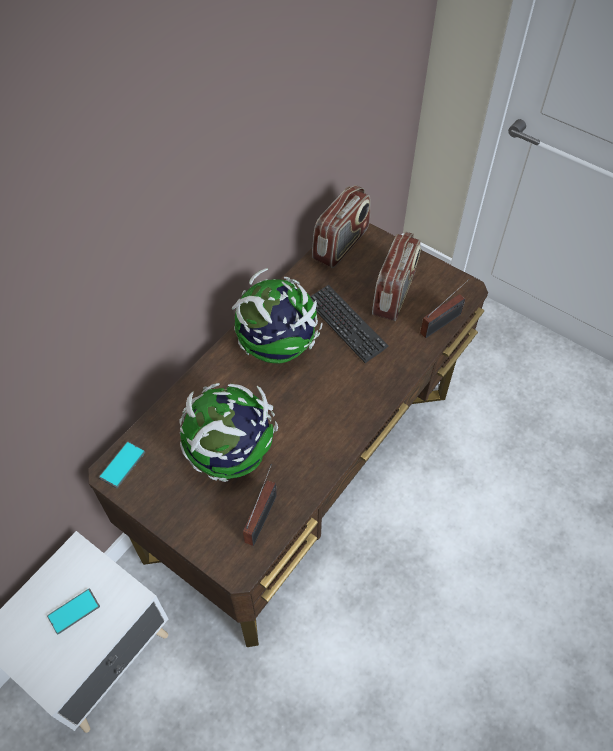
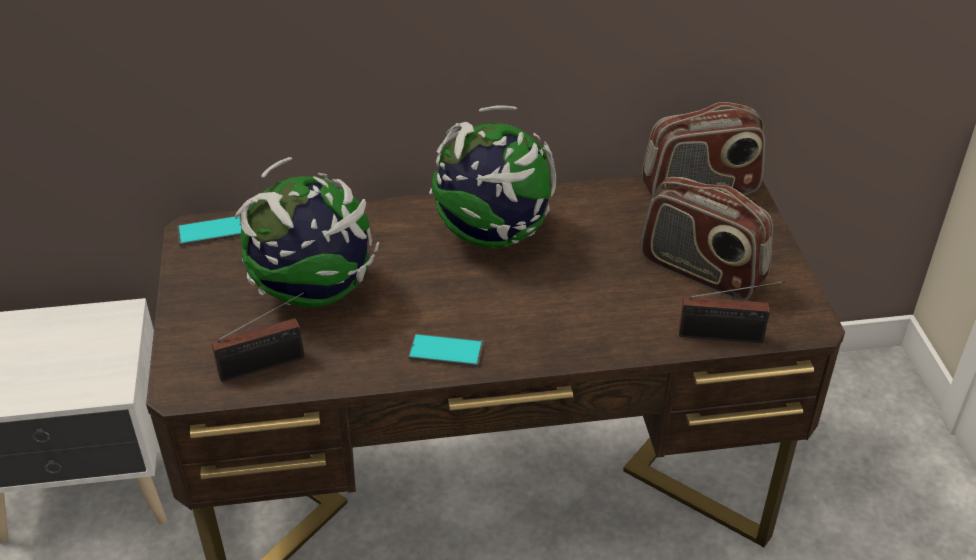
camera: 45 degrees right, 15 degrees down
(74, 611) = (57, 358): phone -> phone (446, 351)
(345, 324) = (598, 263): keyboard -> none
(394, 294) = (701, 272): radio -> radio turned 60 degrees clockwise

